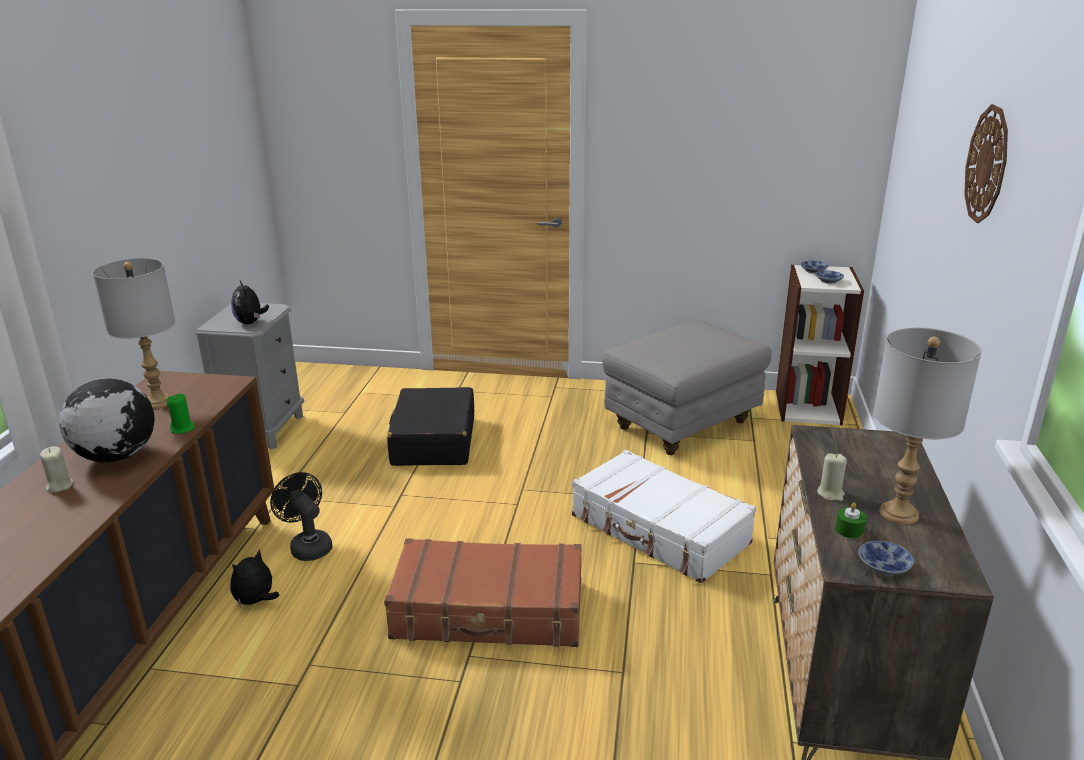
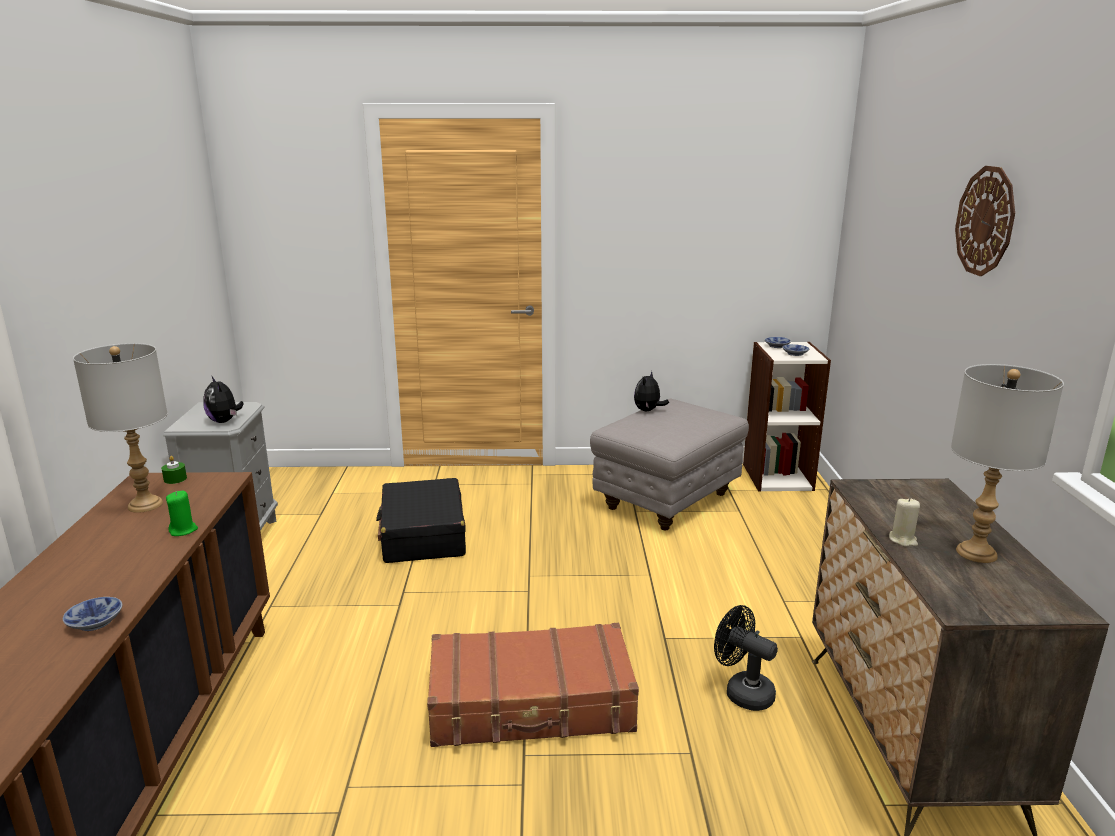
camera: 10 degrees left, 5 degrees down
(59, 486) = (47, 604): beige candle -> none
(116, 456) = (110, 566): globe -> none
(256, 601) = (268, 722): plush toy -> plush toy (648, 411)
(308, 546) = (314, 655): black fan -> black fan (742, 692)
(659, 530) = (679, 604): white suitcase -> none
(849, 530) = (939, 573): green candle -> green candle (175, 479)
(885, 566) = (993, 604): bowl -> bowl (97, 621)

